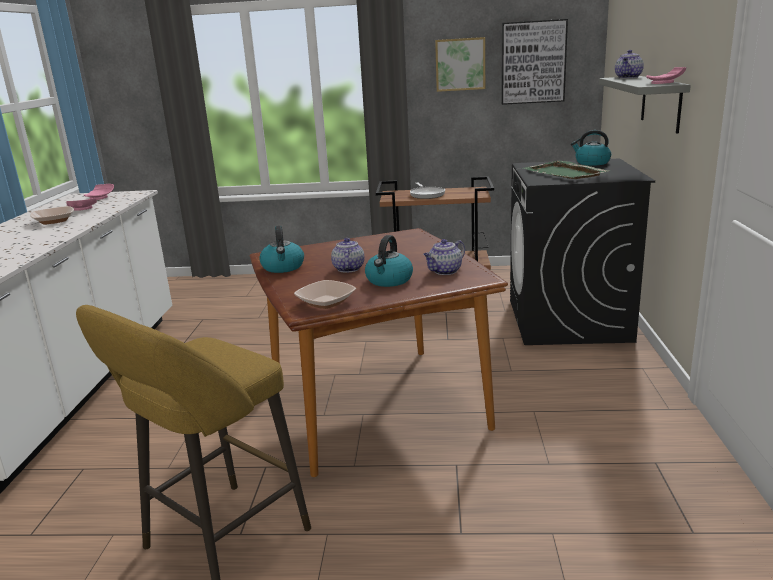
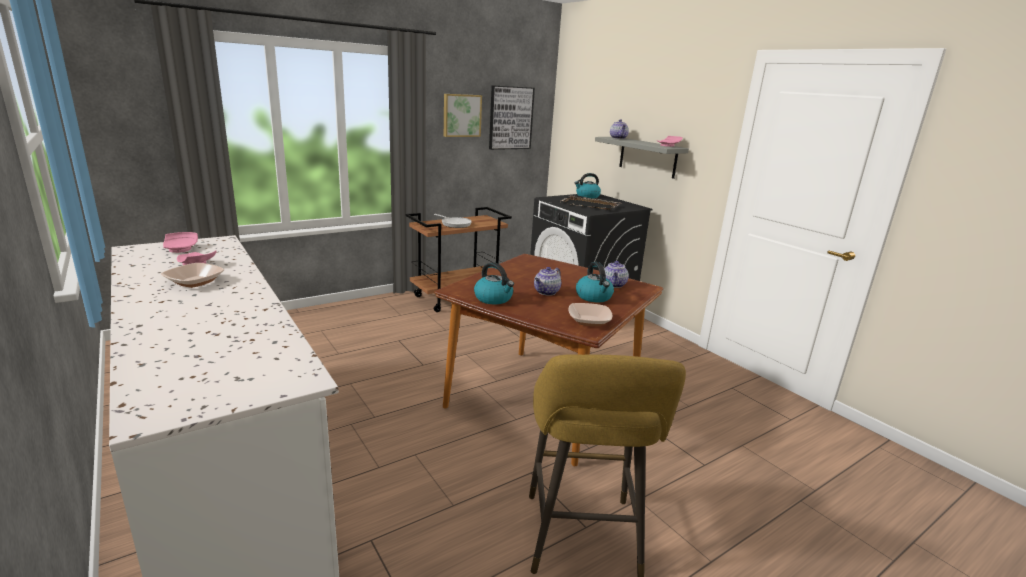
camera: 40 degrees left, 0 degrees up
(348, 268) = (546, 292): teapot -> teapot turned 105 degrees counterclockwise
(565, 173) = (590, 205): green tray -> black tray

